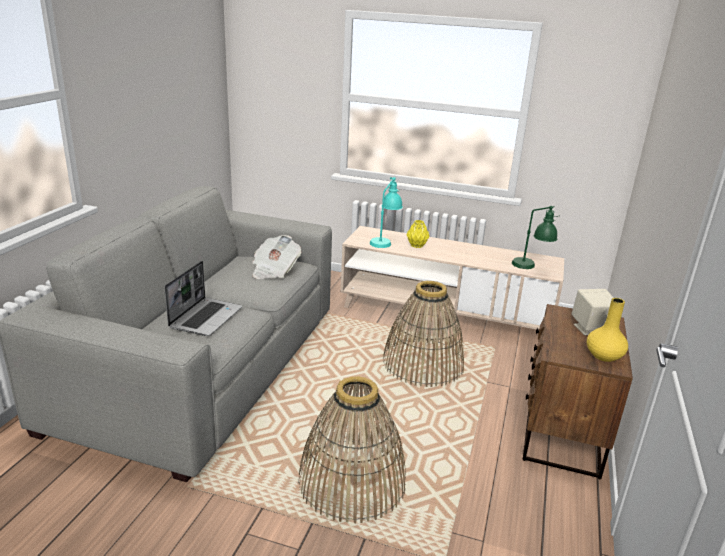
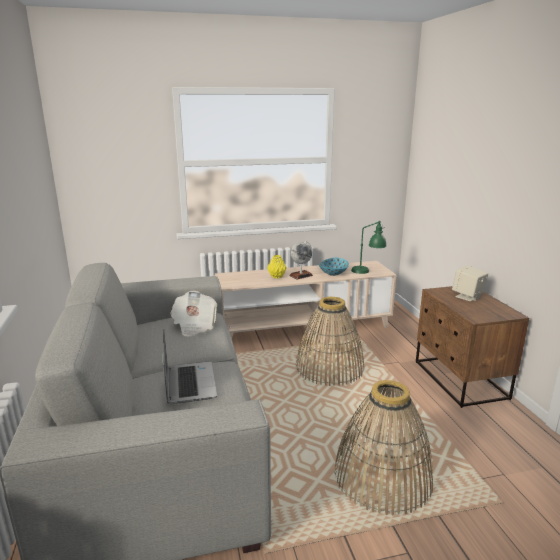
camera: 30 degrees left, 5 degrees down
(384, 241) = (249, 279): turquoise table lamp -> none
(445, 251) = (301, 275): none -> globe
(485, 258) = (333, 273): none -> bowl
(604, 356) = (498, 310): yellow vase -> none

